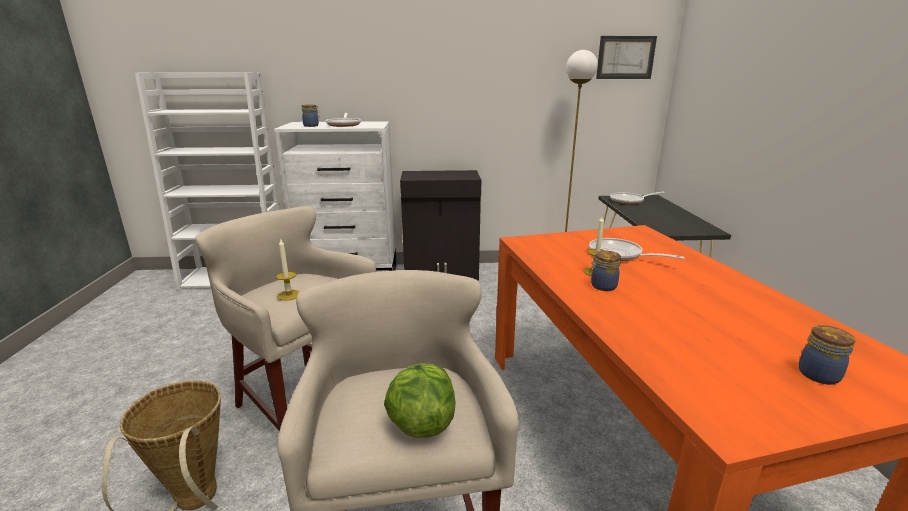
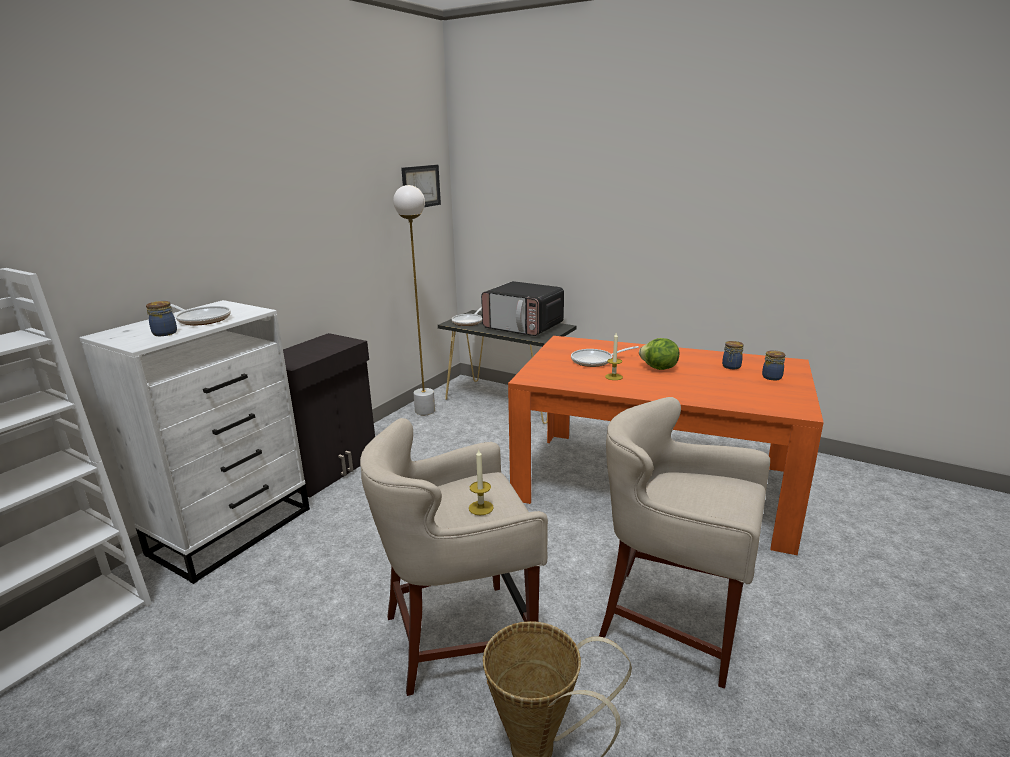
camera: 55 degrees left, 0 degrees up
(421, 423) = (731, 493): lettuce -> lettuce (658, 368)
(602, 286) = (637, 382): jar -> jar (731, 367)
(668, 218) = (523, 327): none -> microwave

